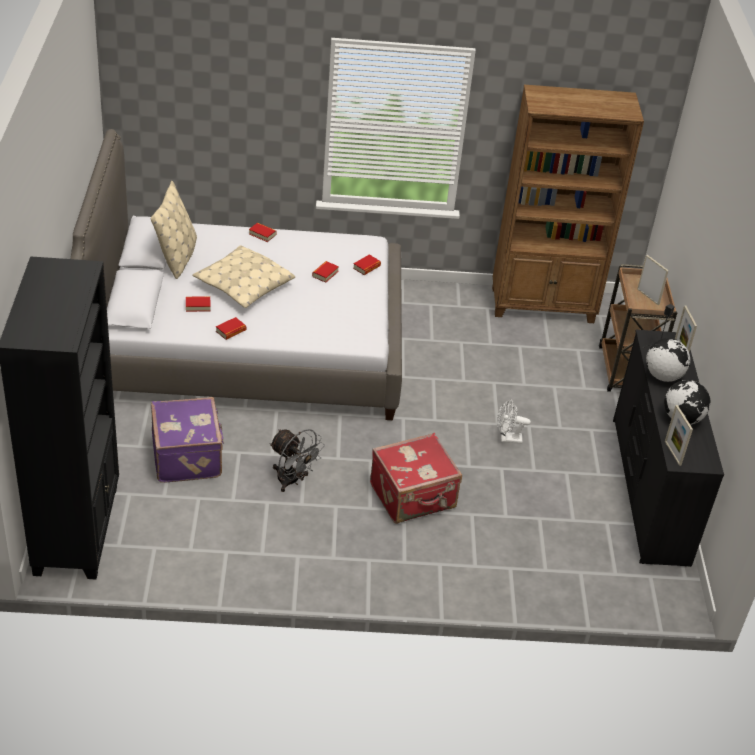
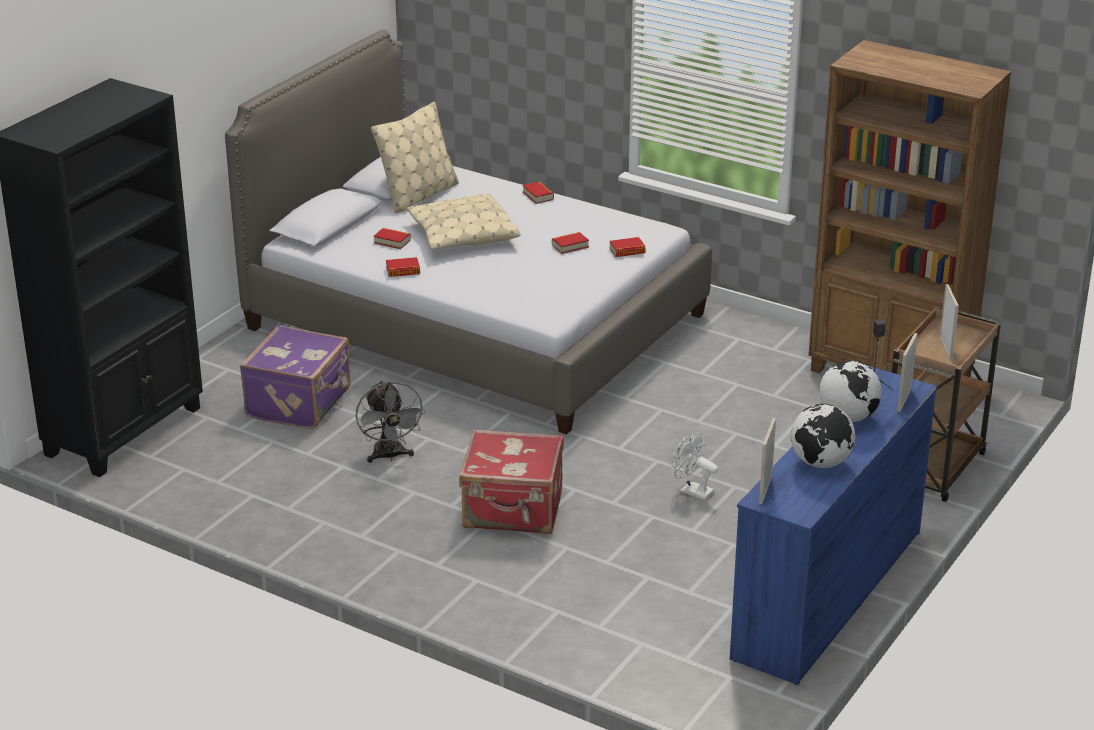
camera: 35 degrees right, 10 degrees down
(648, 490) = (826, 594): black dresser -> blue dresser

